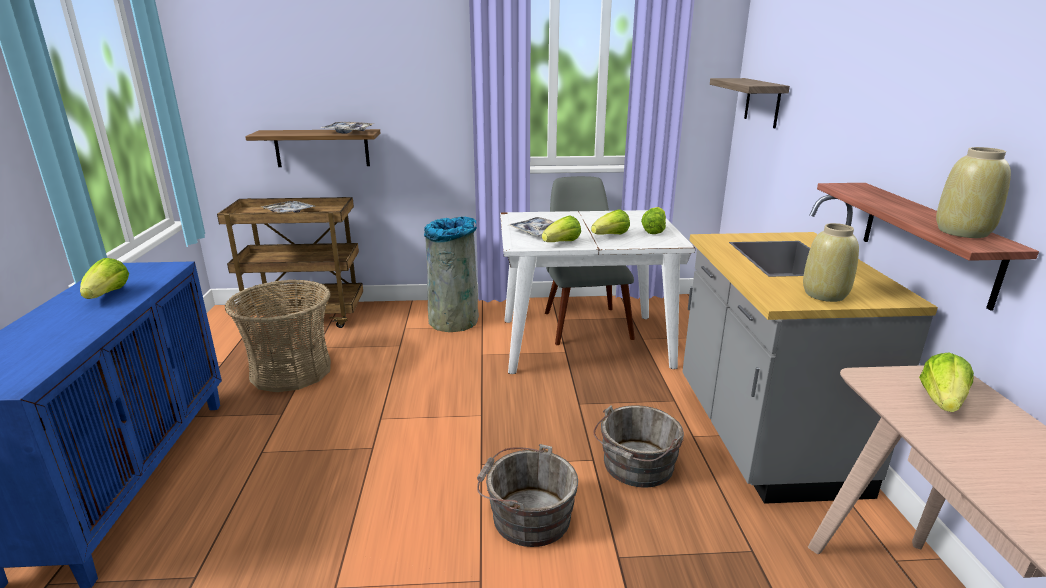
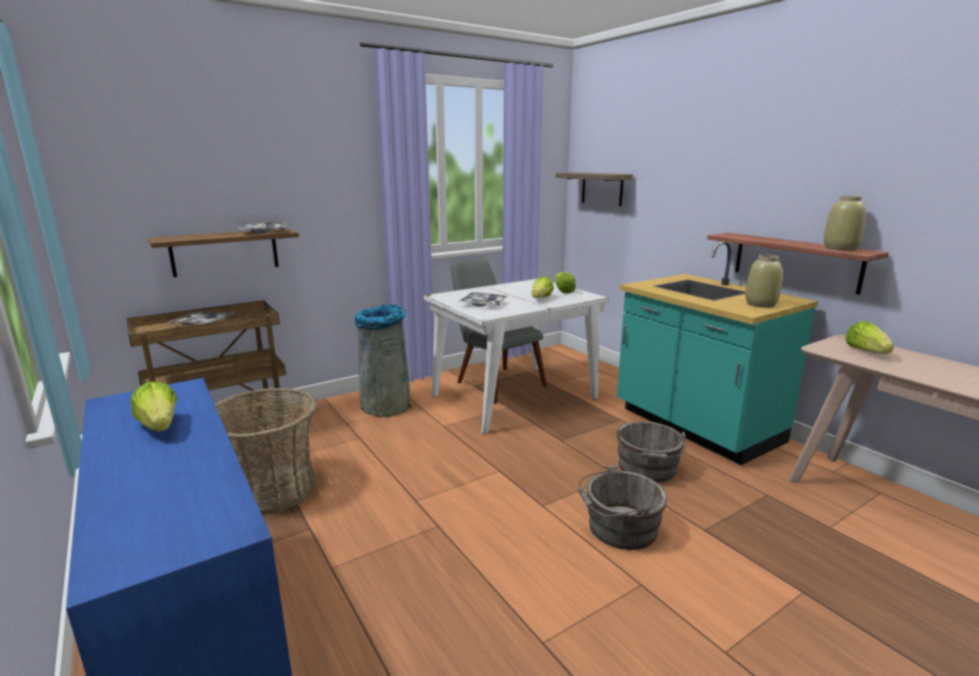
camera: 30 degrees left, 5 degrees down
(562, 243) = (516, 308): lettuce -> none
(762, 437) = (695, 426): grey counter -> turquoise counter

